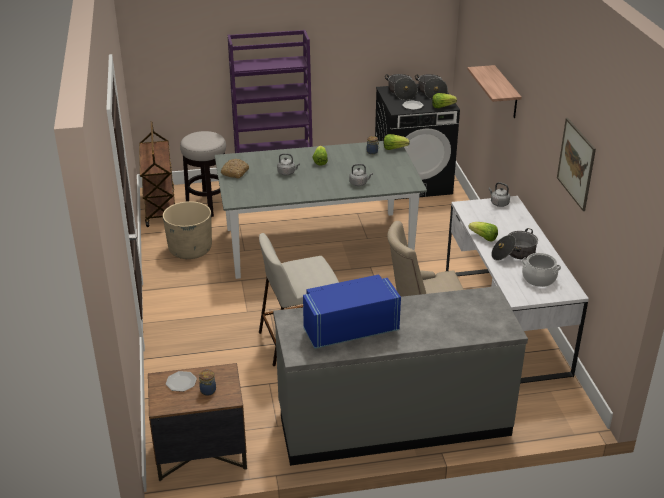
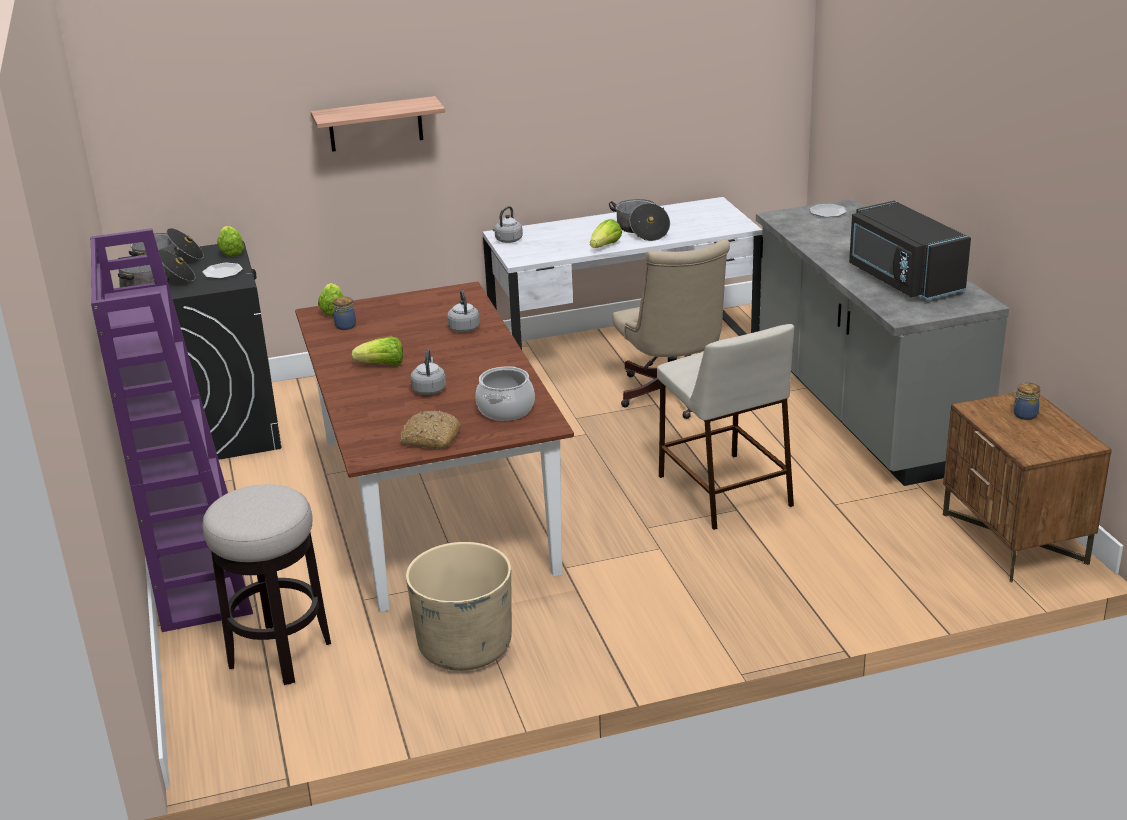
camera: 95 degrees left, 5 degrees down
(160, 207) = (279, 727): brown cart -> none
(181, 382) = (1024, 437): plate -> plate (828, 212)
(317, 244) = (436, 503): grey dining table -> brown dining table
(349, 329) = (902, 280): blue microwave -> black microwave
(538, 278) = (693, 217): cooking pot -> cooking pot (506, 410)
(576, 164) = (632, 75): picture -> none

